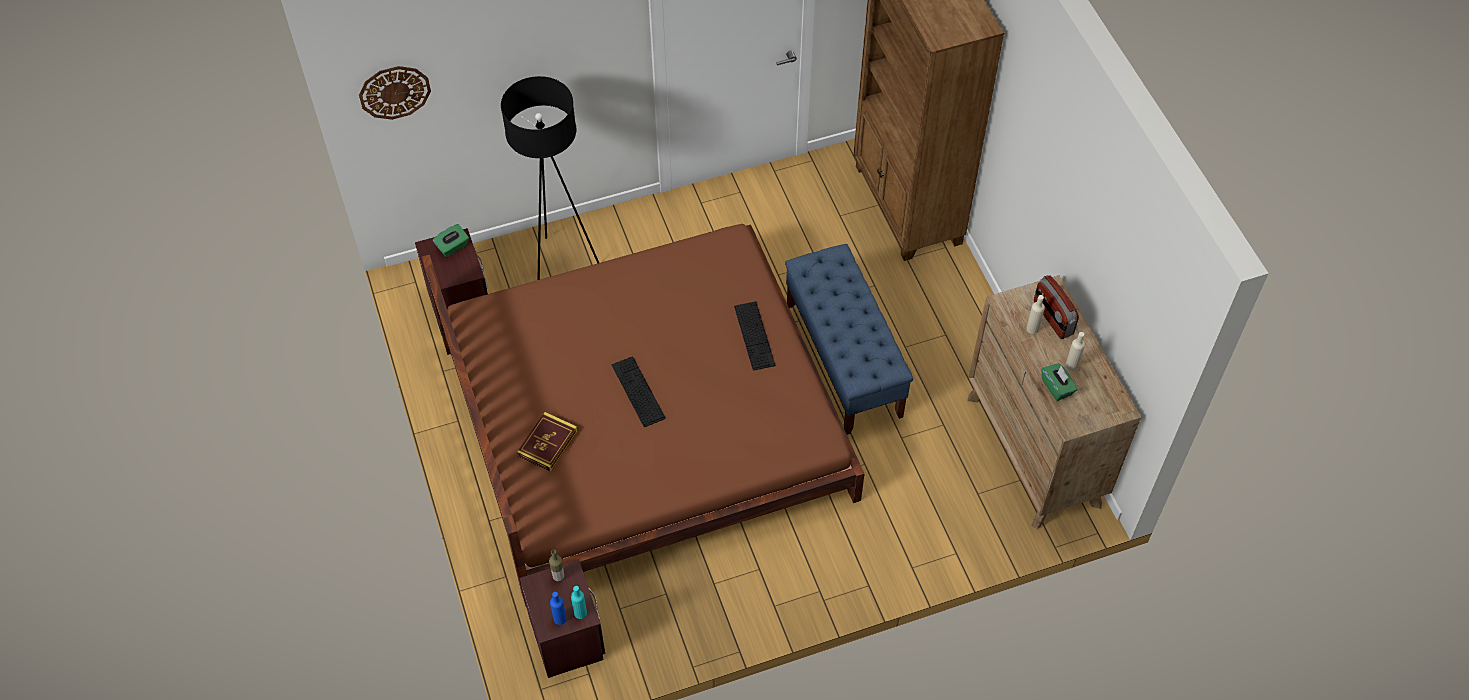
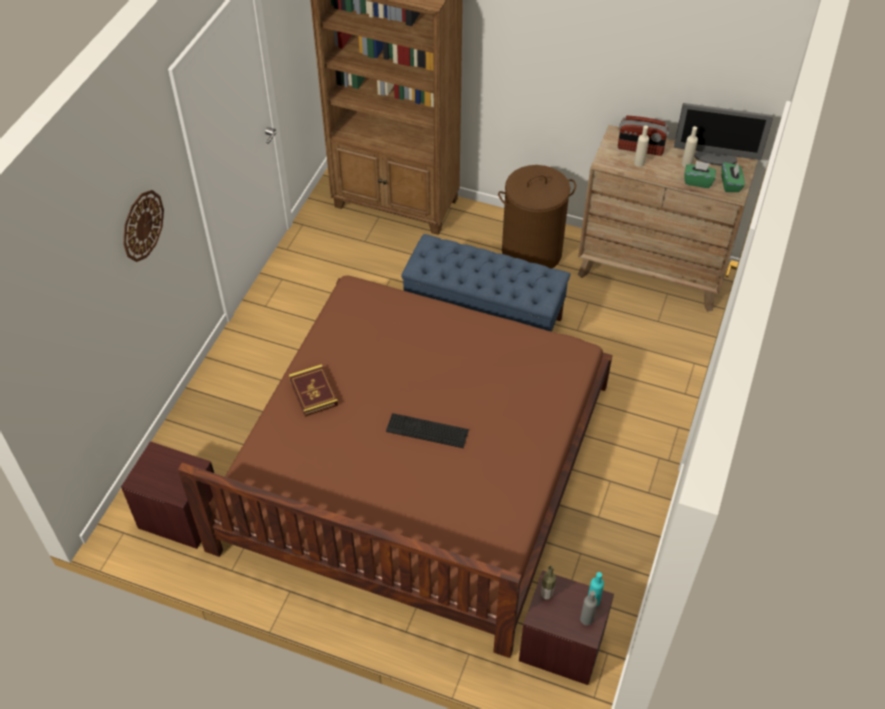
camera: 50 degrees left, 5 degrees down
(394, 92) = (45, 342): wall clock -> wall clock (142, 225)
(452, 247) = (157, 463): green tissue box -> green tissue box (730, 184)
(547, 443) = (416, 520): book -> book (313, 392)
(560, 265) = (221, 425): black floor lamp -> none
(560, 618) = (586, 619): blue bottle -> grey bottle
(754, 335) = (449, 331): keyboard -> none
(958, 342) = (532, 252): none -> brown laundry basket
(1105, 383) = (715, 158): none -> monitor

